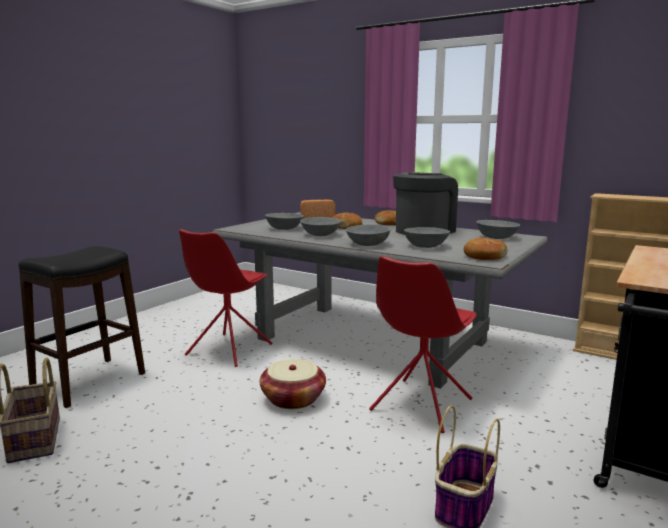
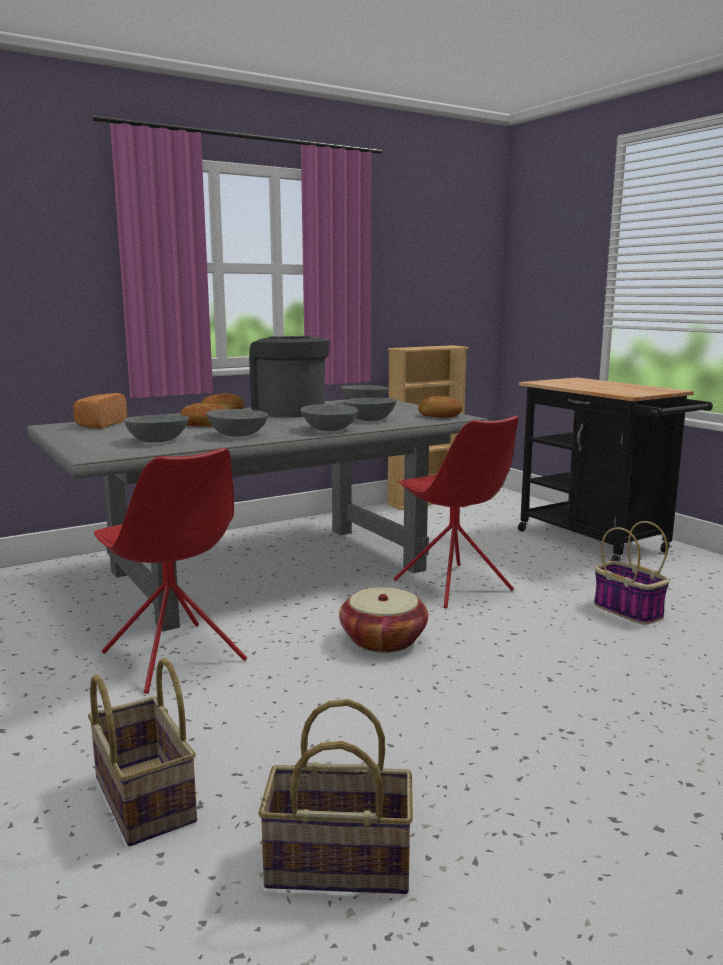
camera: 65 degrees left, 0 degrees up
(89, 381) = (142, 799): black stool -> basket

